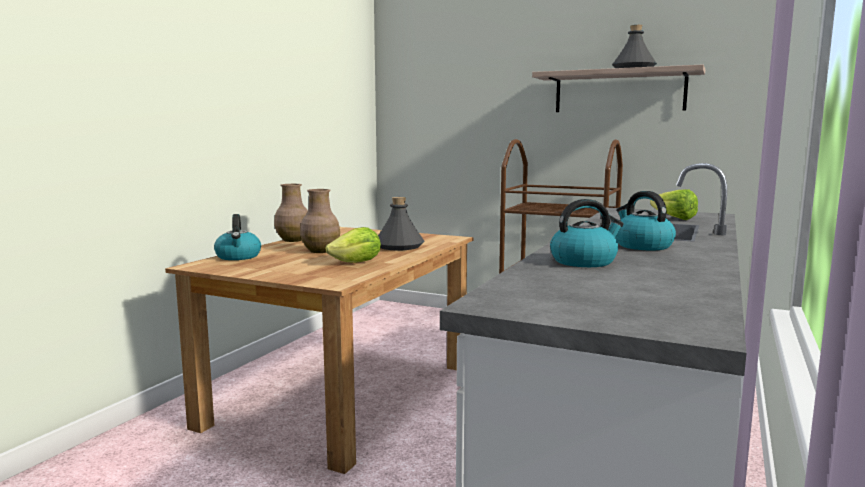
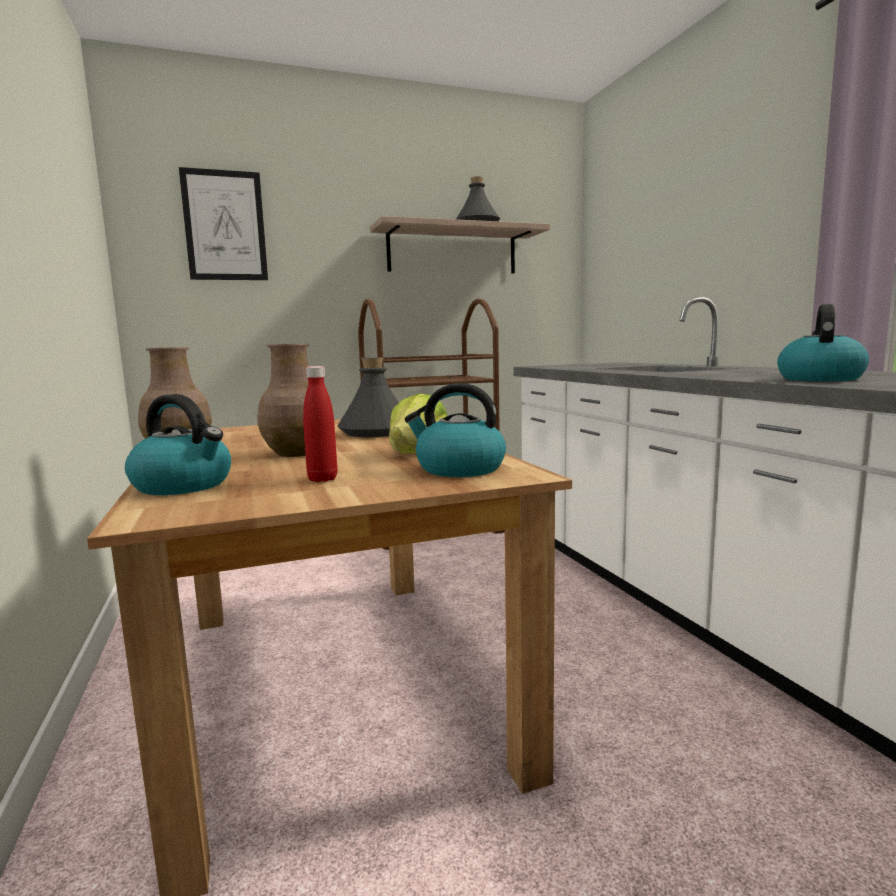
camera: 45 degrees left, 0 degrees up
(277, 265) = (322, 479): none -> red bottle
(440, 83) = (225, 226): none -> picture
(642, 246) = (747, 372): kettle -> kettle (458, 469)
(671, 218) = (610, 365): lettuce -> none

